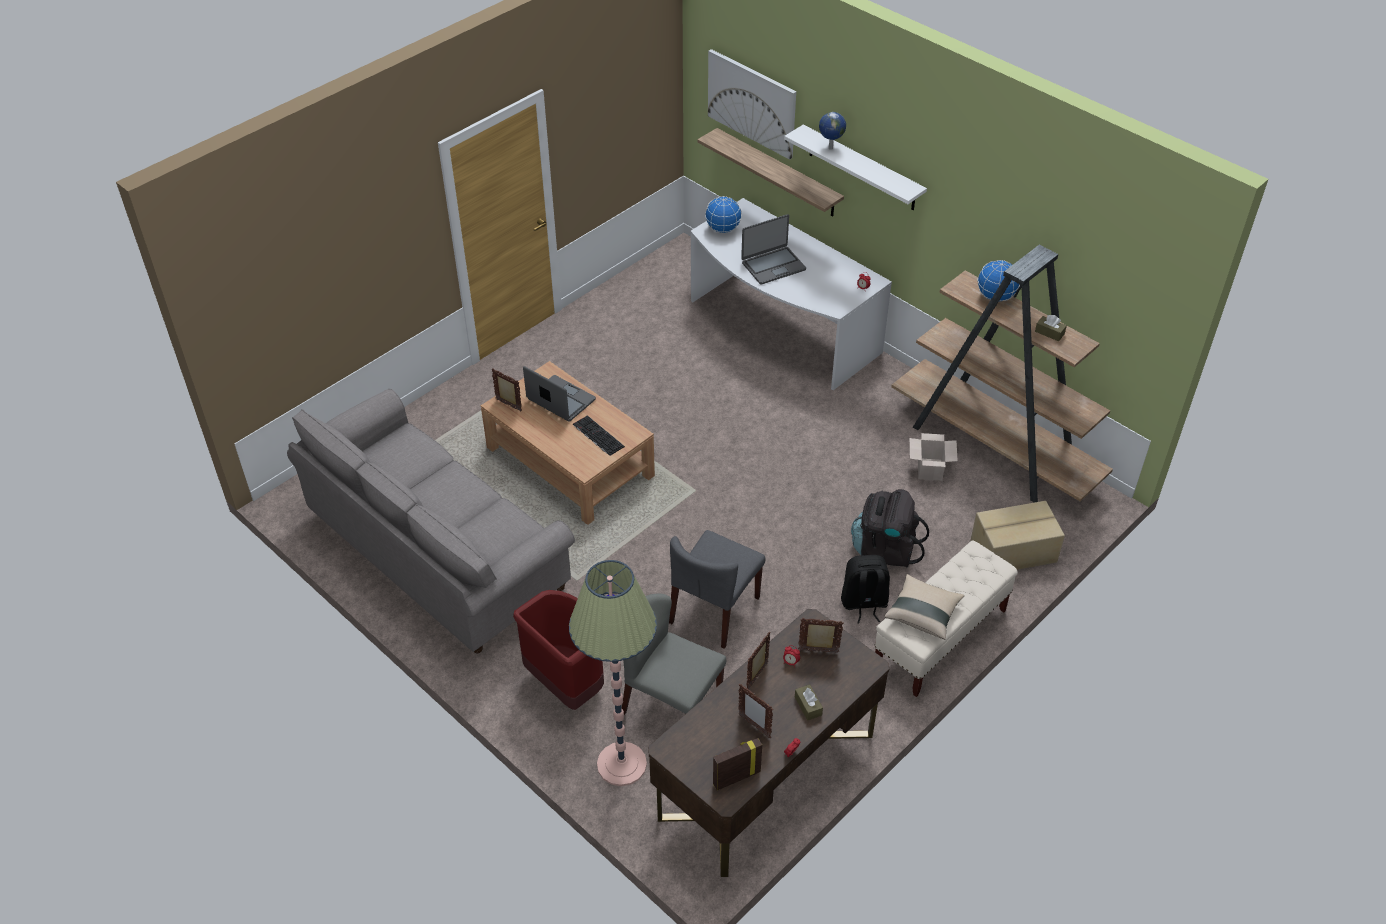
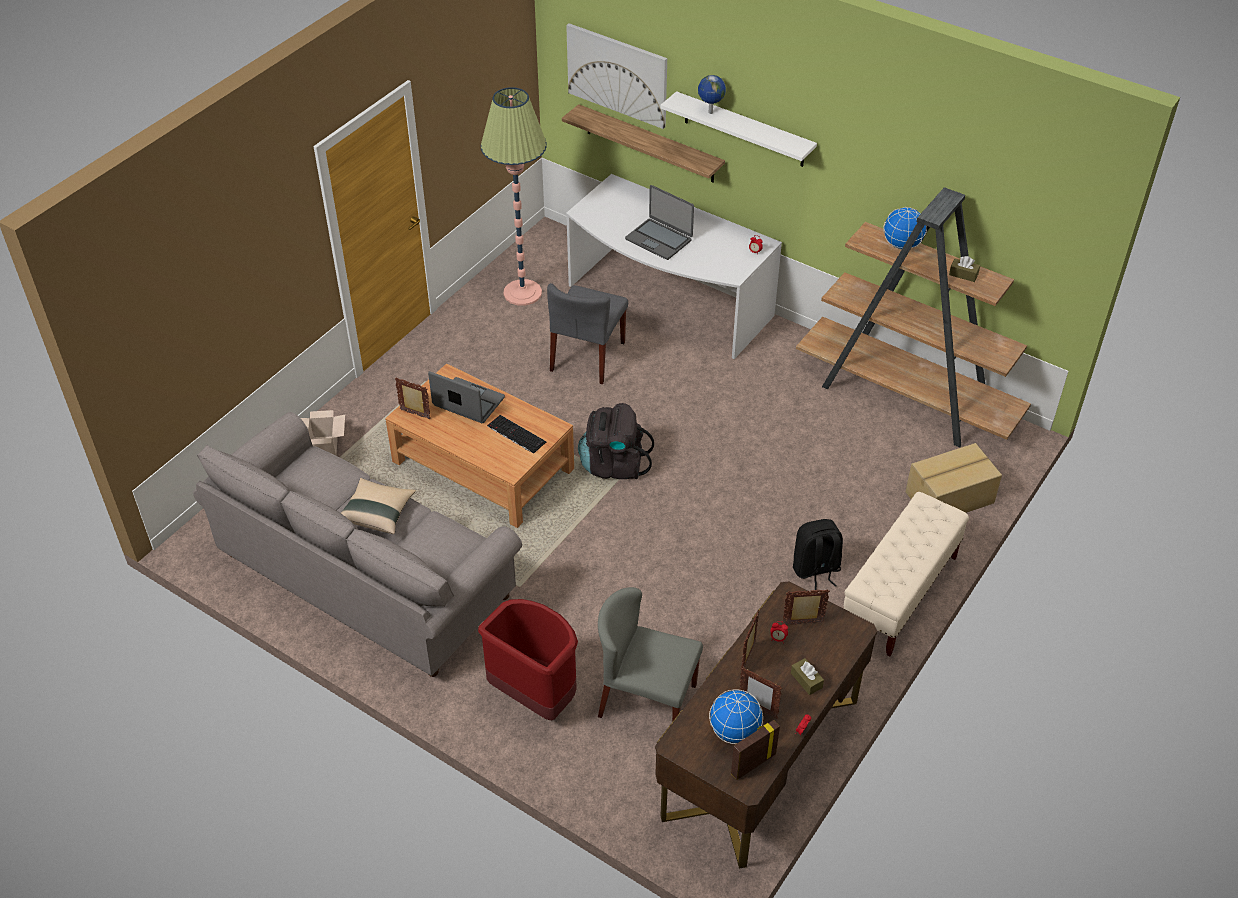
camera: 10 degrees left, 0 degrees up
(621, 764) = (611, 769): floor lamp -> floor lamp (522, 293)
(714, 610) = (668, 598): grey chair -> grey chair (587, 357)
(723, 229) = (599, 208): globe -> globe (734, 732)
(773, 266) = (659, 239): laptop -> laptop turned 75 degrees clockwise
(885, 549) = (824, 513): black backpack -> black backpack (614, 465)
(923, 614) = (889, 572): beige pillow -> beige pillow (378, 514)
(929, 469) = (848, 426): cardboard box -> cardboard box (324, 447)

